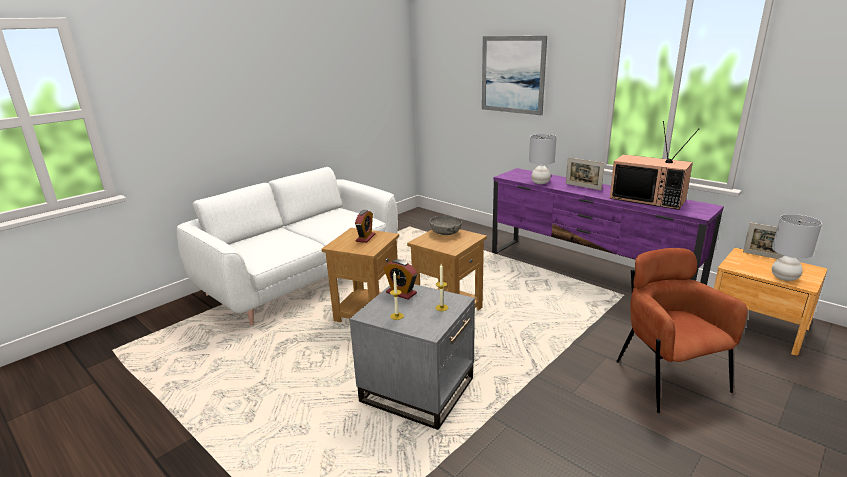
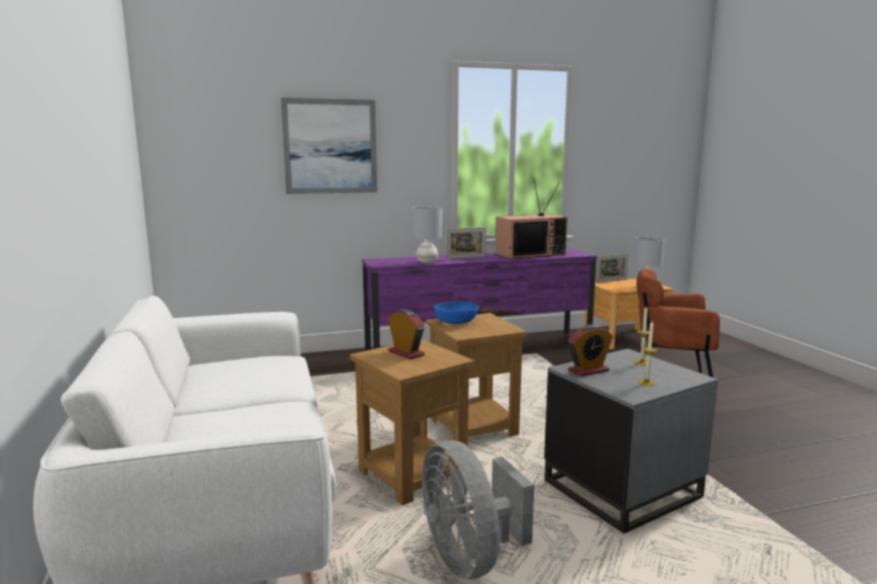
camera: 60 degrees left, 10 degrees down
(300, 355) = (470, 558): none -> grey fan
(445, 232) = (456, 322): grey bowl -> blue bowl

